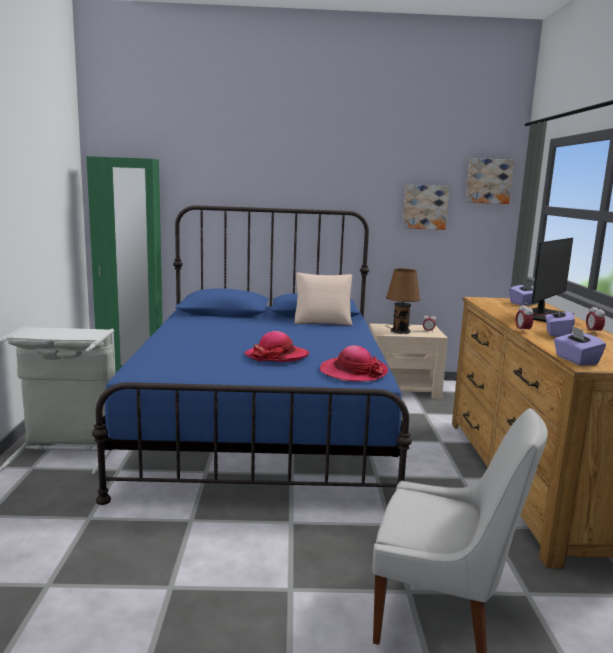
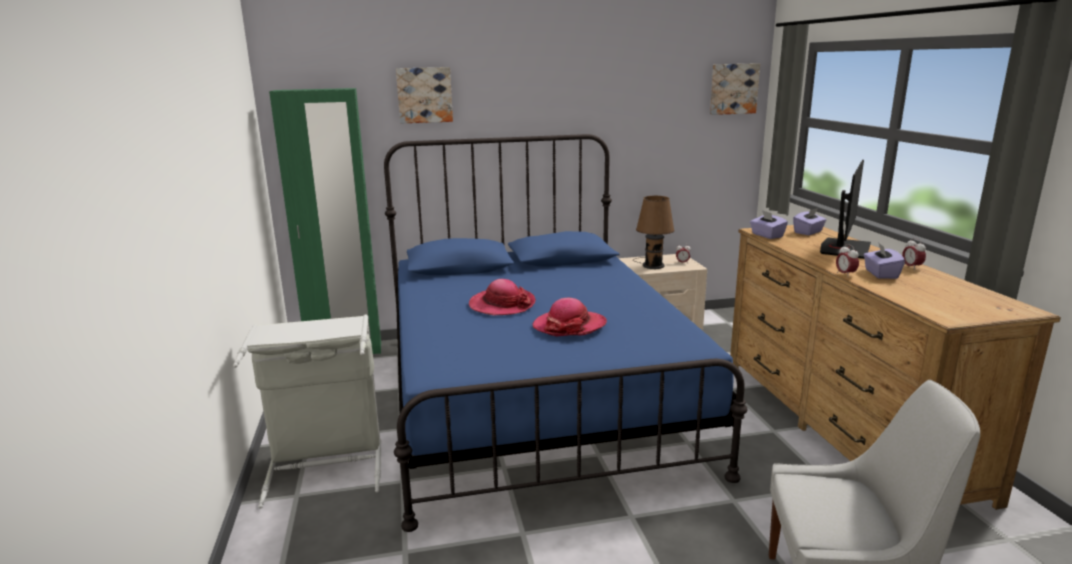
camera: 10 degrees left, 5 degrees up
(322, 321) = (579, 267): beige pillow -> none
(353, 372) = (668, 338): hat -> hat (502, 305)
(425, 207) = (667, 122): picture -> picture (424, 95)
(576, 360) = (933, 311): purple tissue box -> purple tissue box (766, 235)

